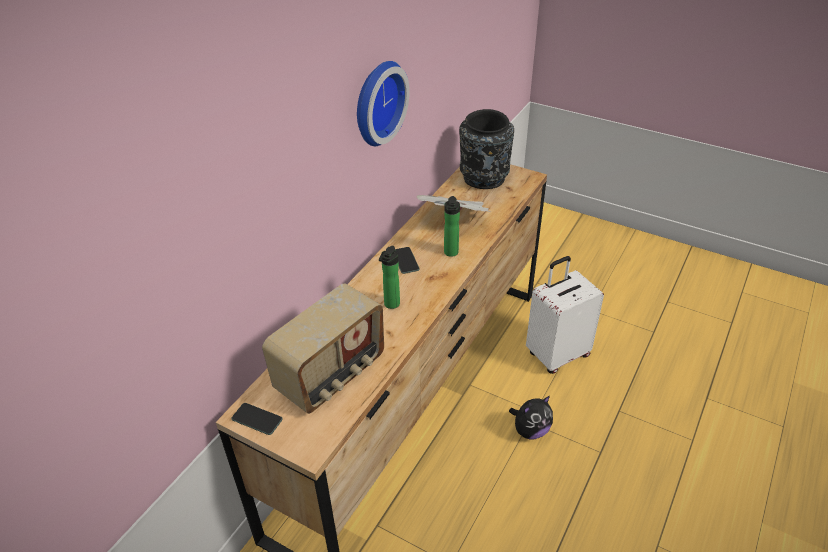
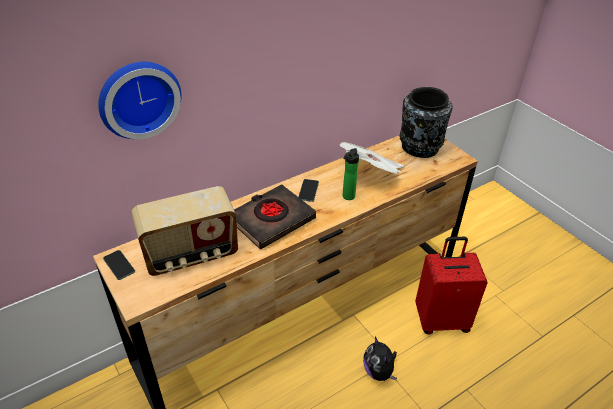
camera: 25 degrees right, 0 degrees up
(376, 102) = (308, 51): wall clock -> wall clock (138, 98)
(391, 305) = (271, 220): bottle -> black book
(530, 430) = (379, 371): plush toy -> plush toy turned 75 degrees clockwise
(557, 354) = (441, 319): white suitcase -> red suitcase

